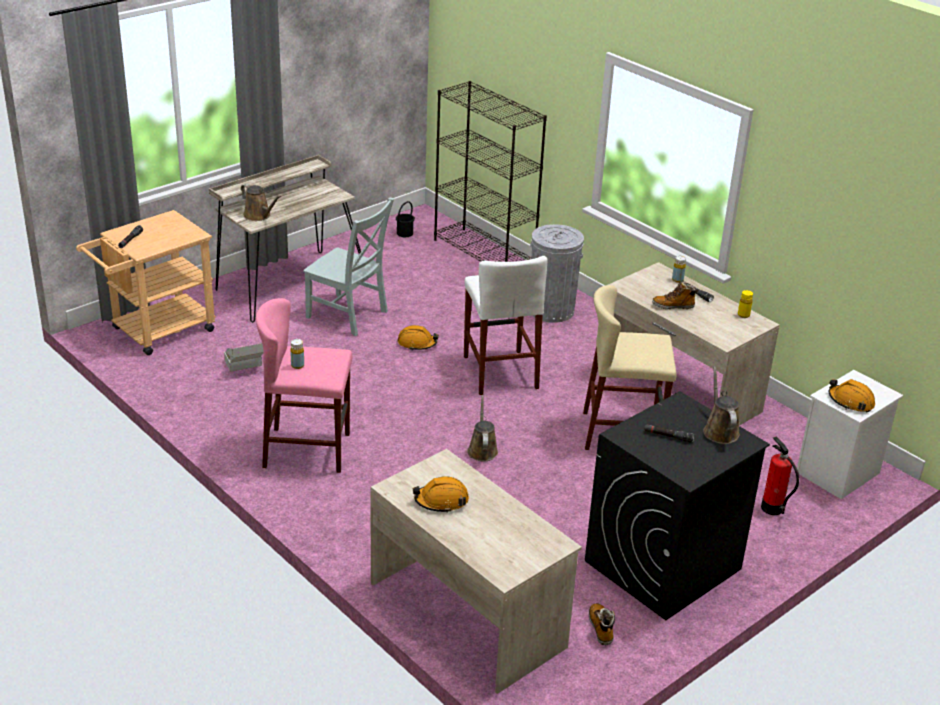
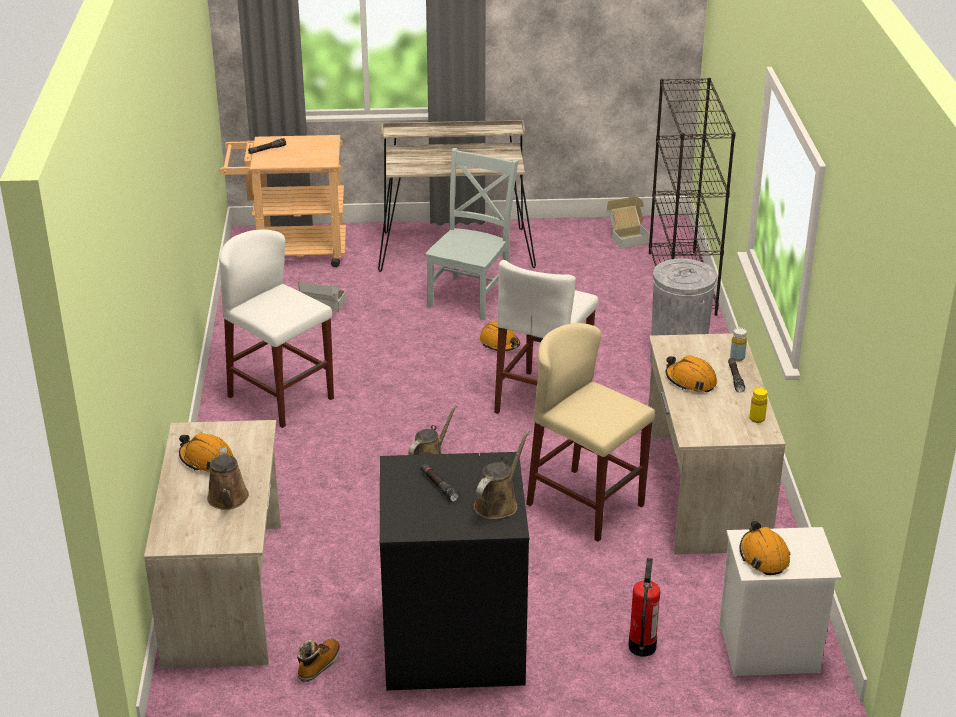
camera: 40 degrees right, 0 degrees up
(259, 216) = (412, 163): brown watering can -> brown watering can (228, 500)
(297, 365) = (264, 302): yellow bottle -> none
(307, 450) = (281, 397): pink stool -> white stool
(349, 316) = (471, 296): grey chair -> grey chair turned 135 degrees counterclockwise
(404, 233) = (627, 237): black bucket -> cardboard box
(673, 306) = (690, 381): boot -> orange hard hat

